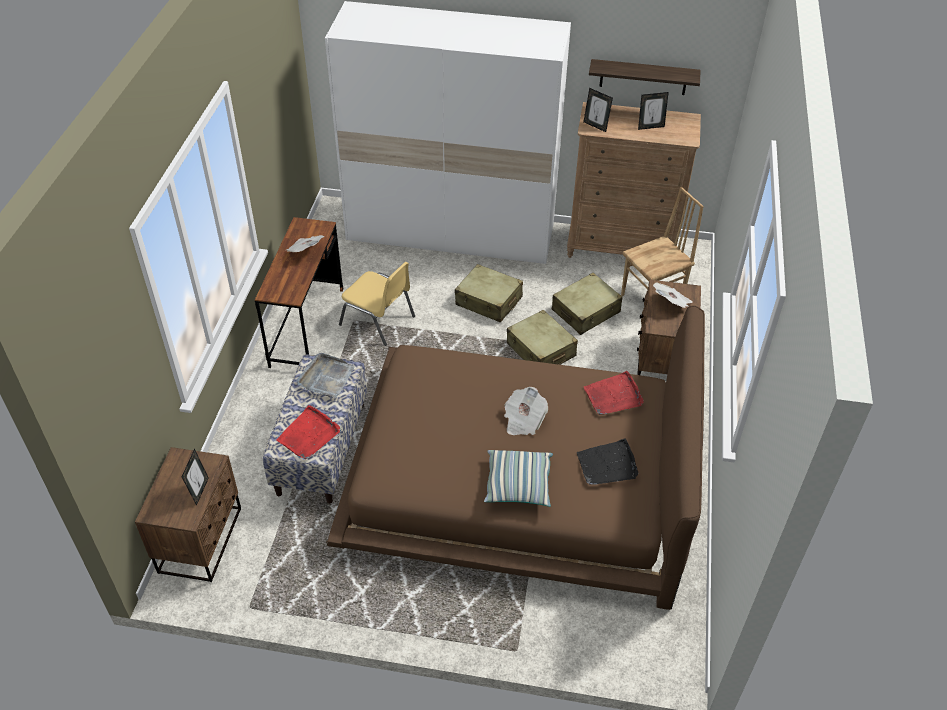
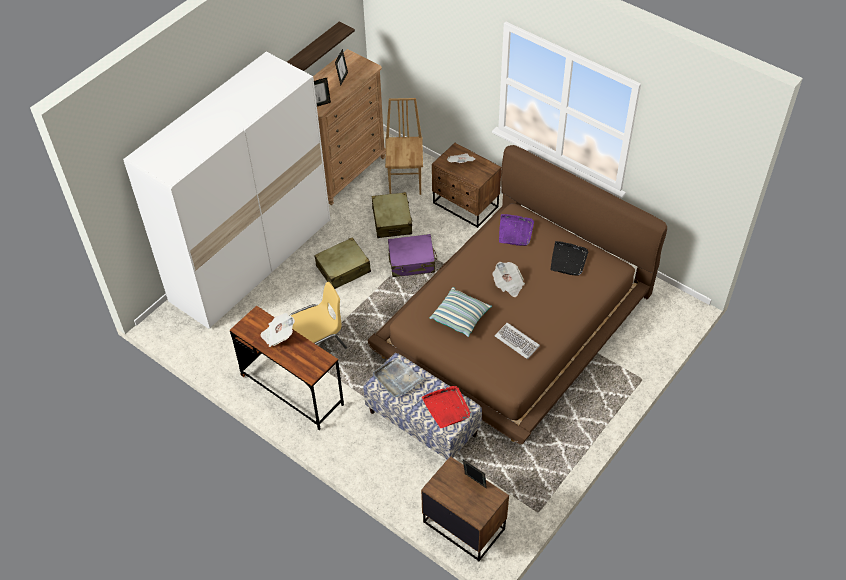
camera: 60 degrees left, 5 degrees up
(440, 461) = (517, 341): none -> keyboard
(518, 485) = (559, 310): pillow -> pillow (460, 317)
(541, 350) = (412, 261): beige suitcase -> purple suitcase
(613, 396) = (515, 231): red tray -> purple tray

